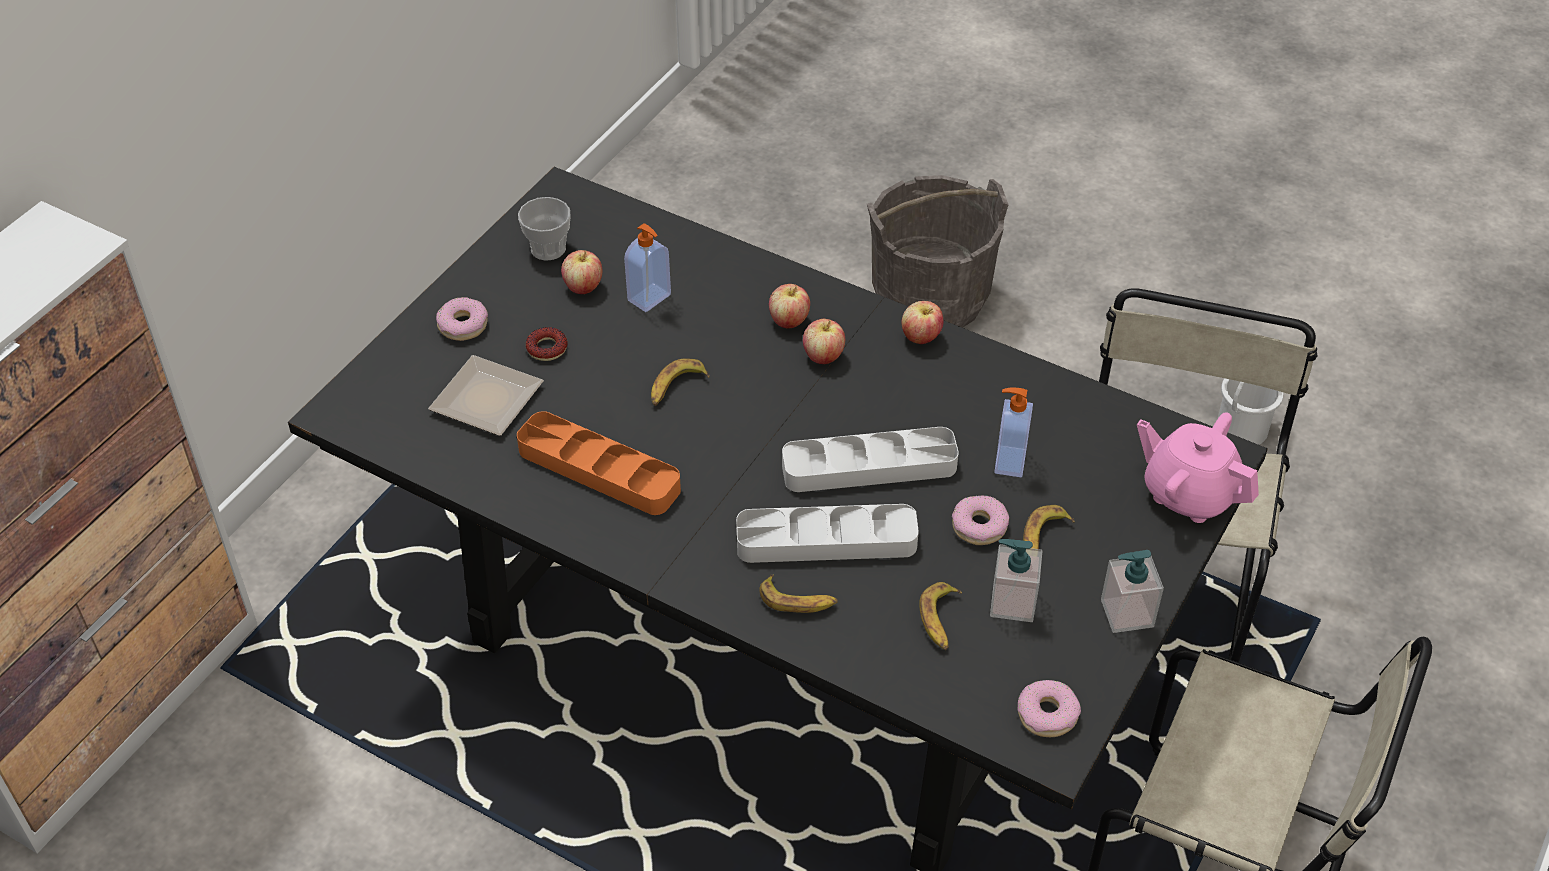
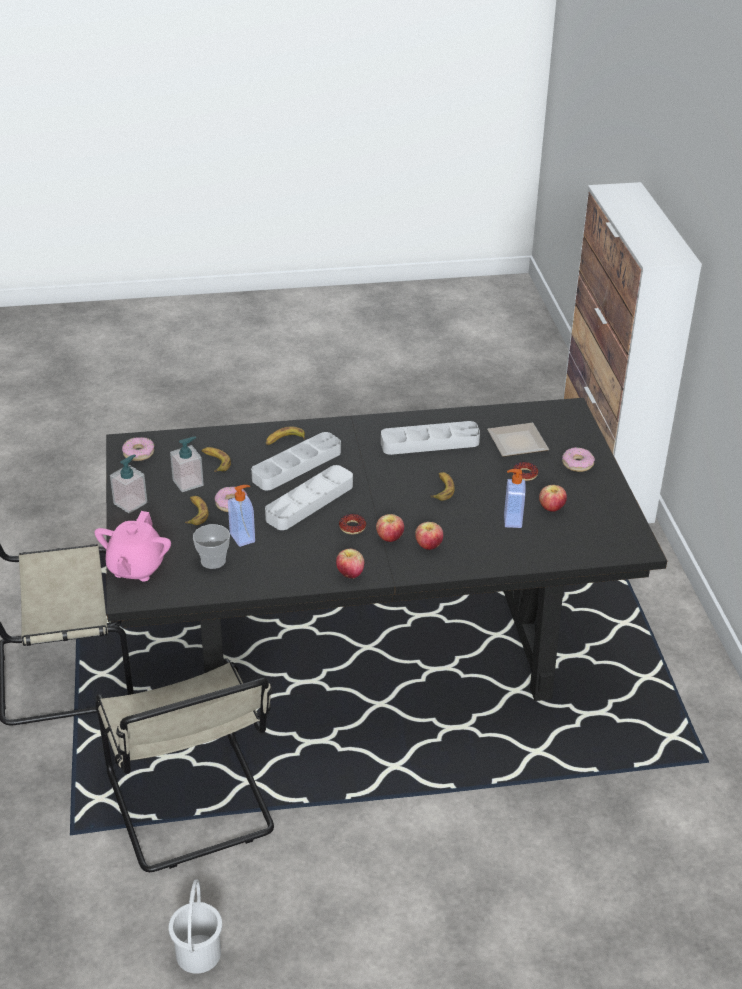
camera: 140 degrees right, 10 degrees down
(548, 248) = (597, 516): cup -> cup (213, 561)
(599, 470) = (430, 443): orange tray -> grey tray
(852, 397) = (352, 527): none -> donut
(930, 297) = (504, 922): grey bucket -> none
(1188, 494) = (136, 568): pink teapot -> pink teapot turned 105 degrees clockwise

